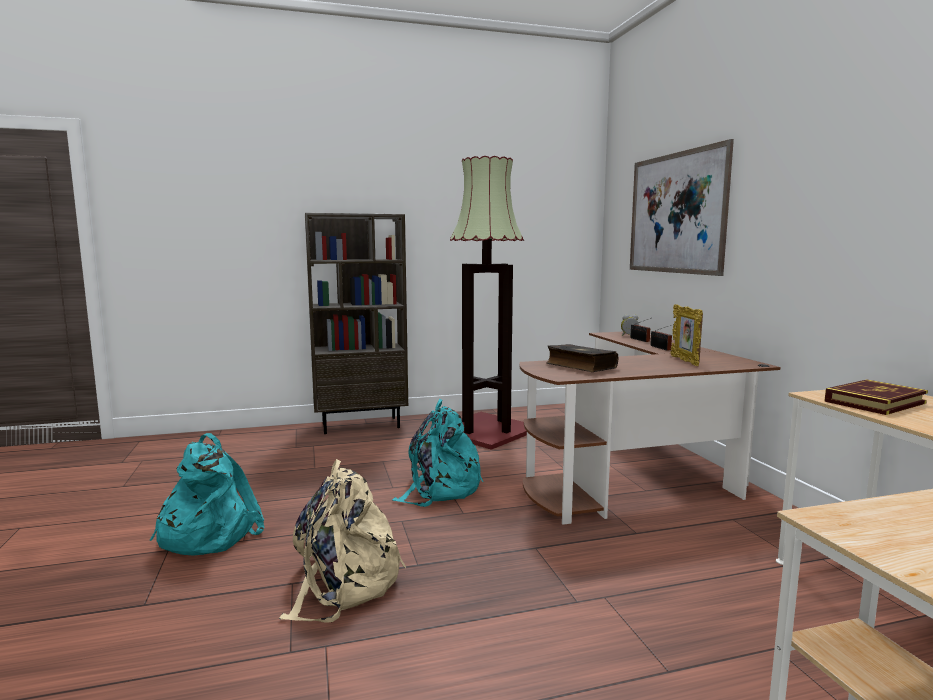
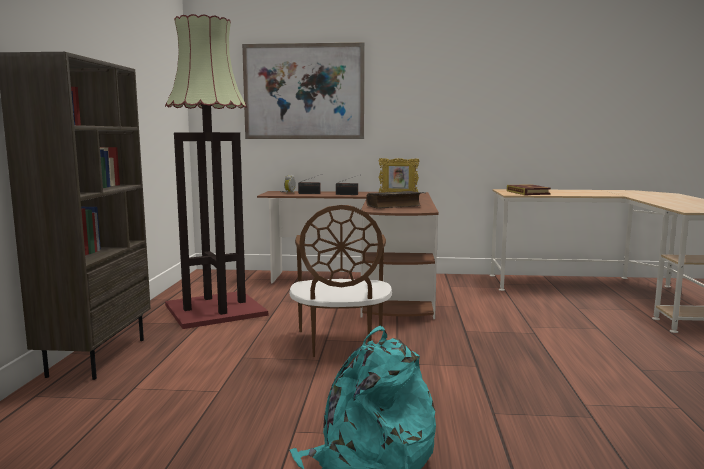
camera: 70 degrees left, 0 degrees up
(343, 584) = (499, 393): beige backpack -> none
(440, 488) = (340, 343): turquoise backpack -> brown chair

